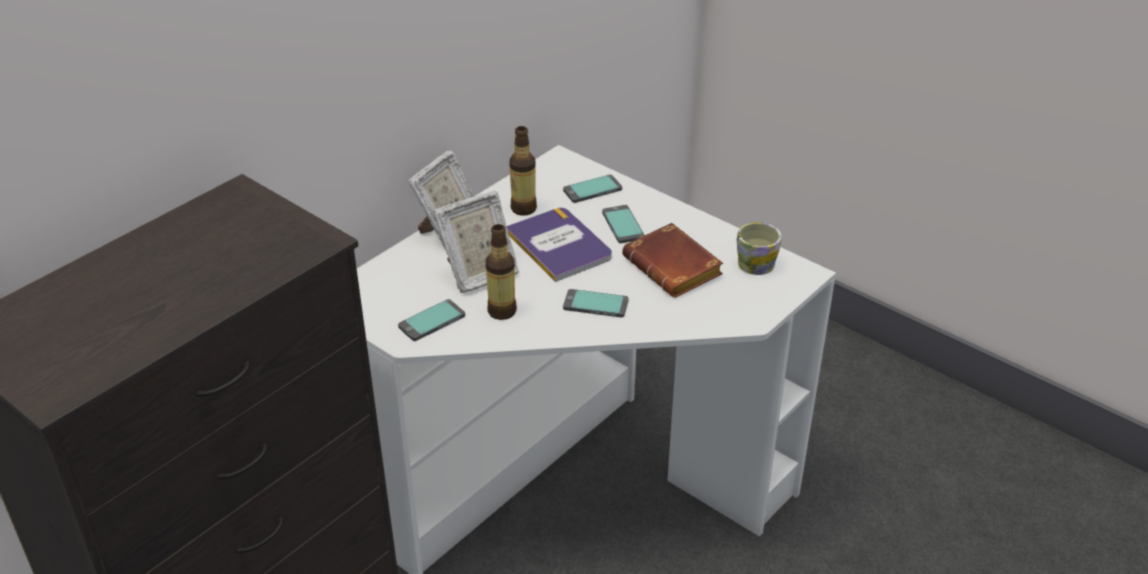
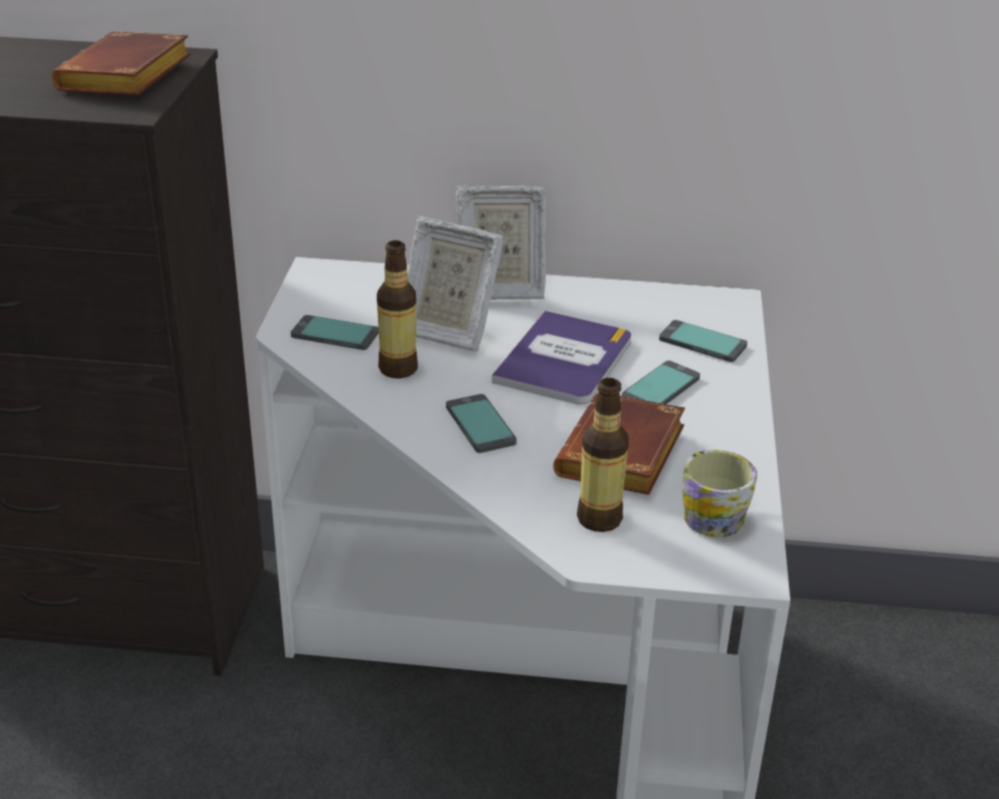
camera: 55 degrees right, 5 degrees down
(253, 226) = (127, 78): none -> brown book
(523, 209) = (602, 313): bottle -> bottle (599, 519)

